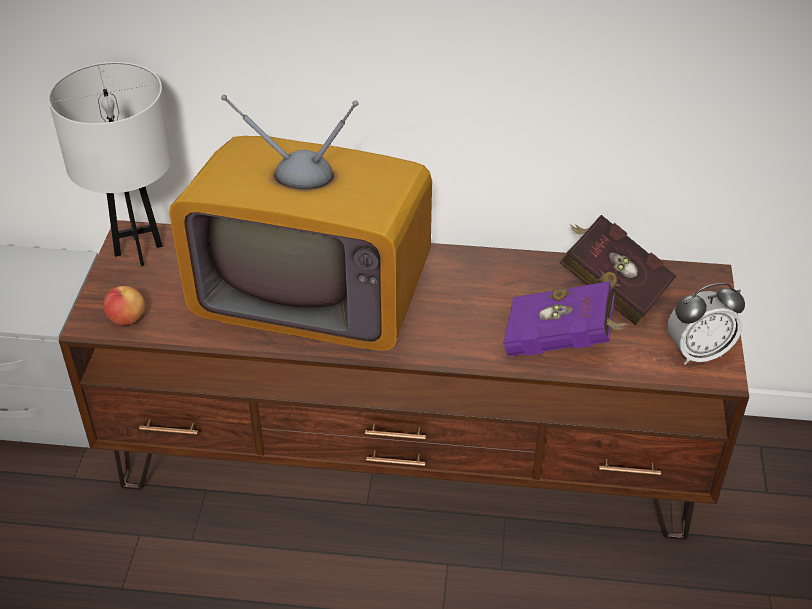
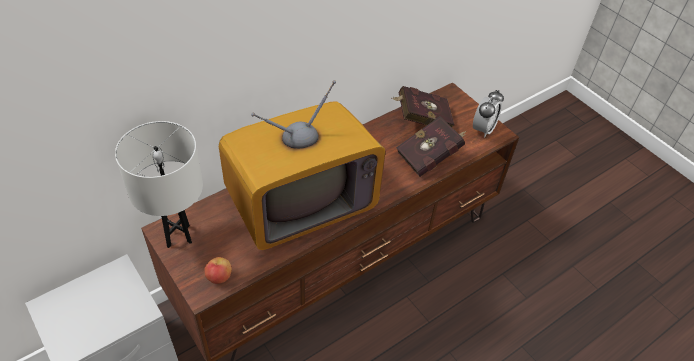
camera: 45 degrees left, 5 degrees up
(562, 342) = (430, 157): purple book -> red book

